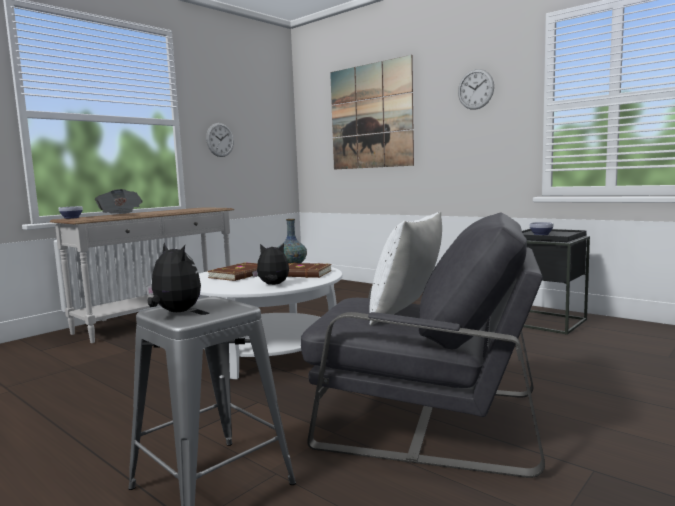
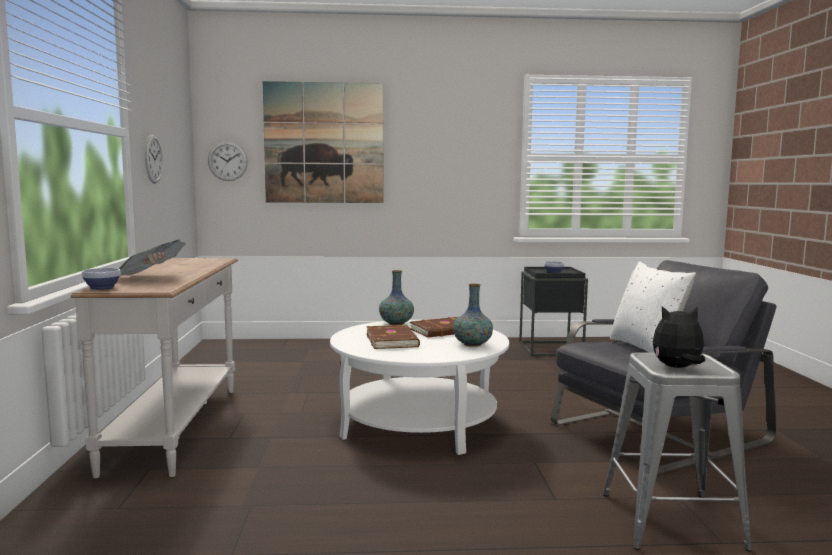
camera: 45 degrees left, 0 degrees up
(273, 285) = (472, 344): plush toy -> vase
(475, 89) = (456, 131): wall clock -> wall clock (227, 161)

